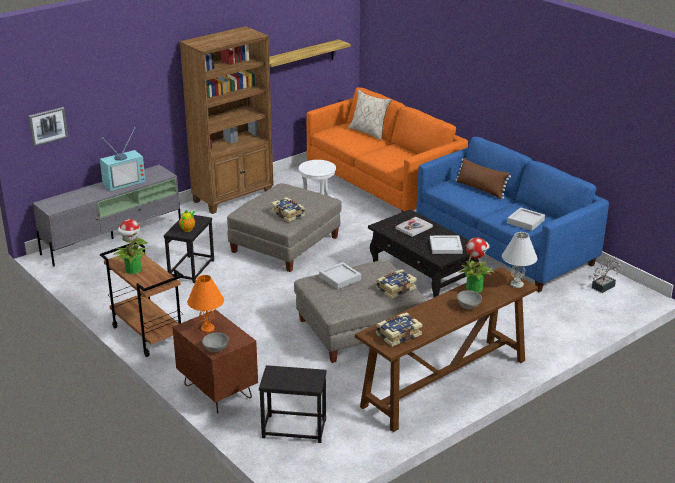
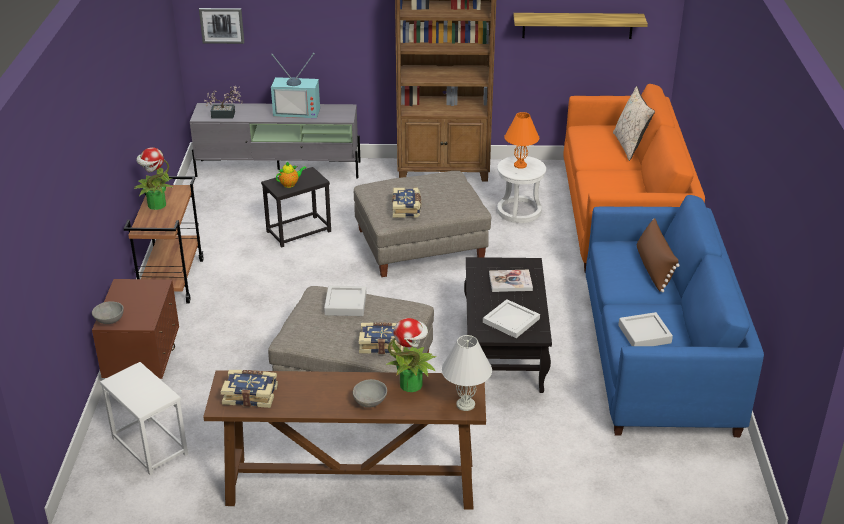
camera: 40 degrees right, 5 degrees up
(207, 328) = (135, 296): orange table lamp -> orange table lamp (520, 165)
(294, 429) = (149, 446): black side table -> white side table
(605, 286) = (713, 471): potted plant -> potted plant (226, 115)

